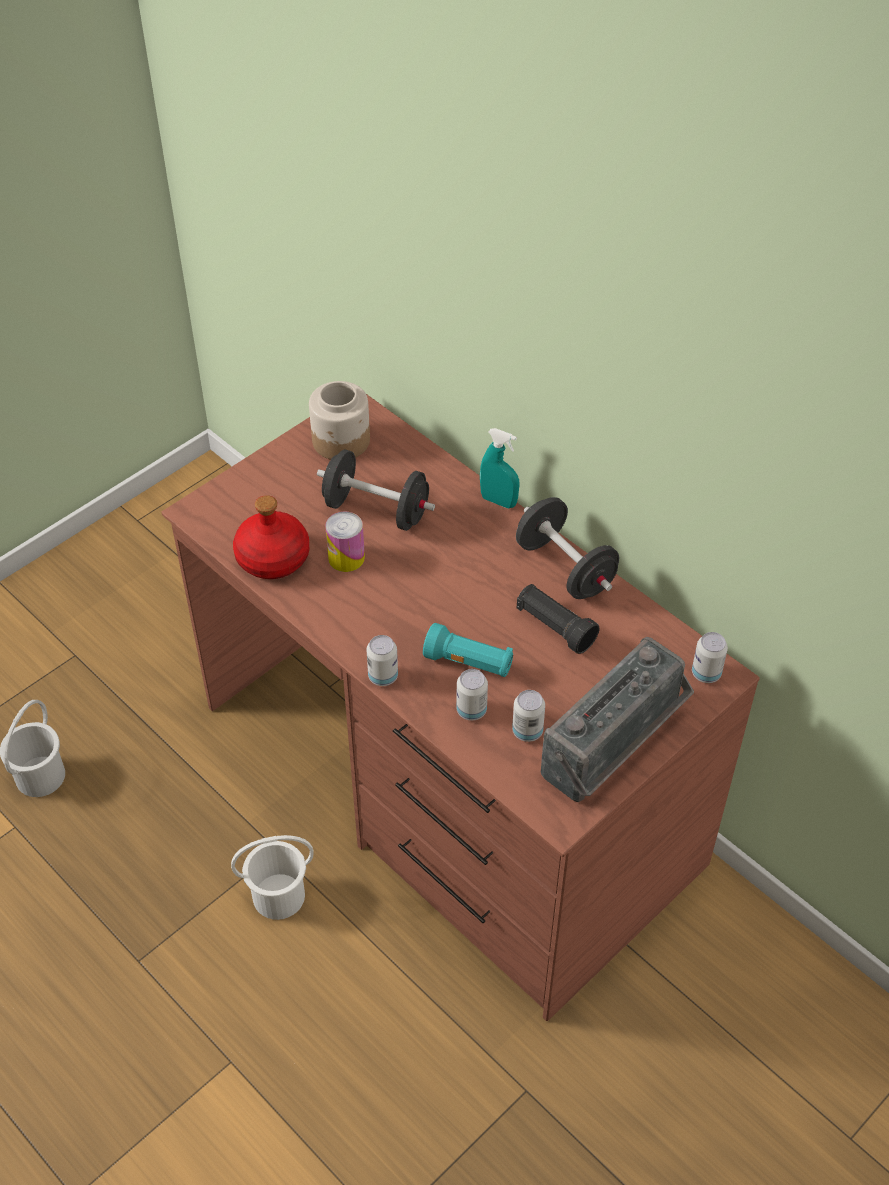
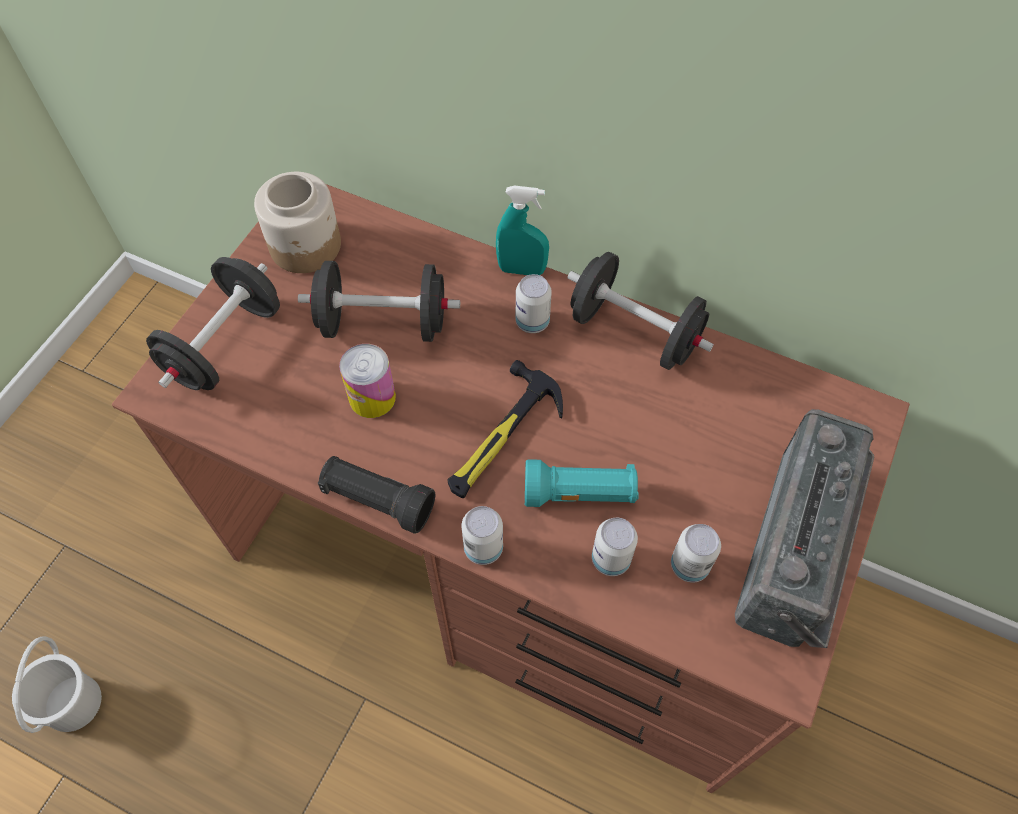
camera: 20 degrees left, 10 degrees up
(255, 494) = (225, 345): none -> black dumbbell
(273, 557) = (281, 425): red bottle -> none
(278, 895) = (386, 751): white bucket -> none
(430, 610) = (502, 436): none -> hammer
(554, 627) = (657, 413): black flashlight -> black flashlight (377, 500)
(706, 673) = (852, 418): can -> can (532, 322)

